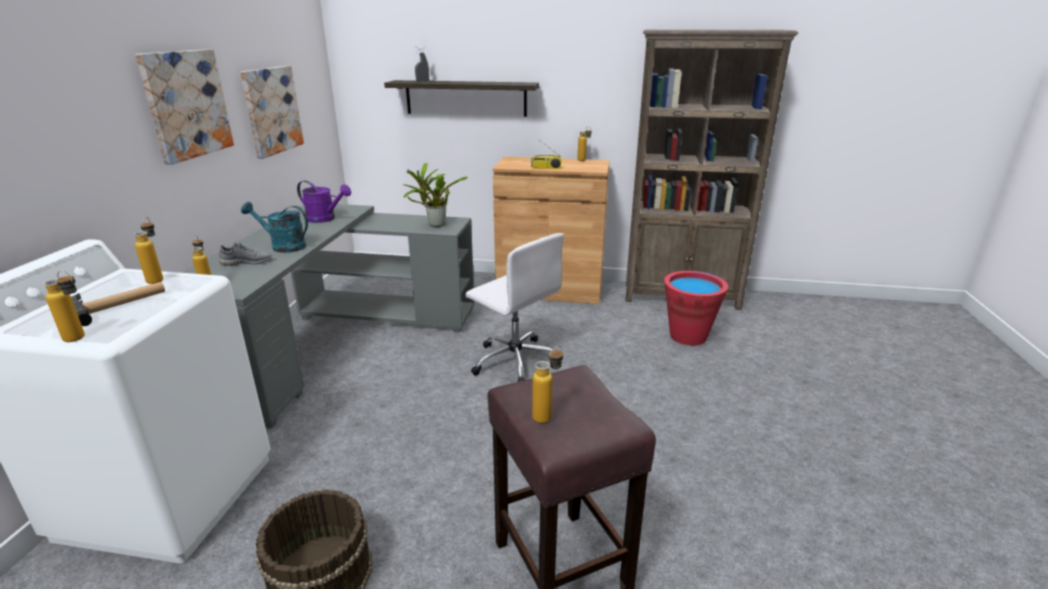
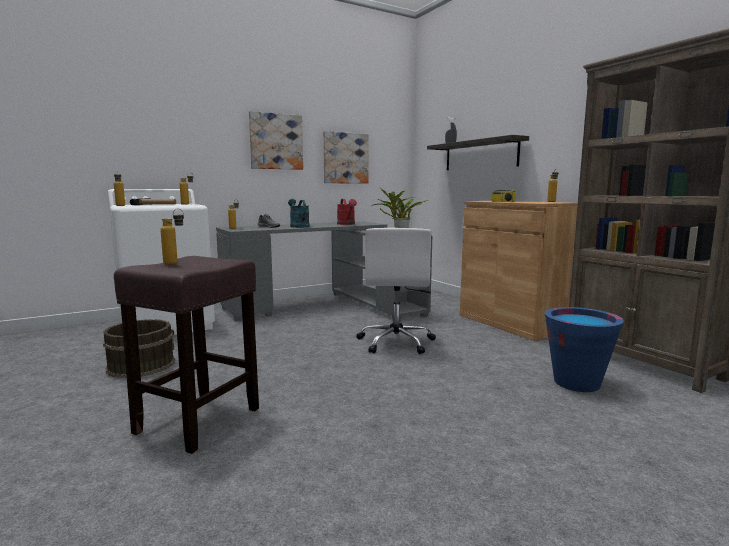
camera: 50 degrees right, 15 degrees down
(325, 219) = (347, 224): purple watering can -> red watering can
(688, 336) = (576, 383): red bucket -> blue bucket

